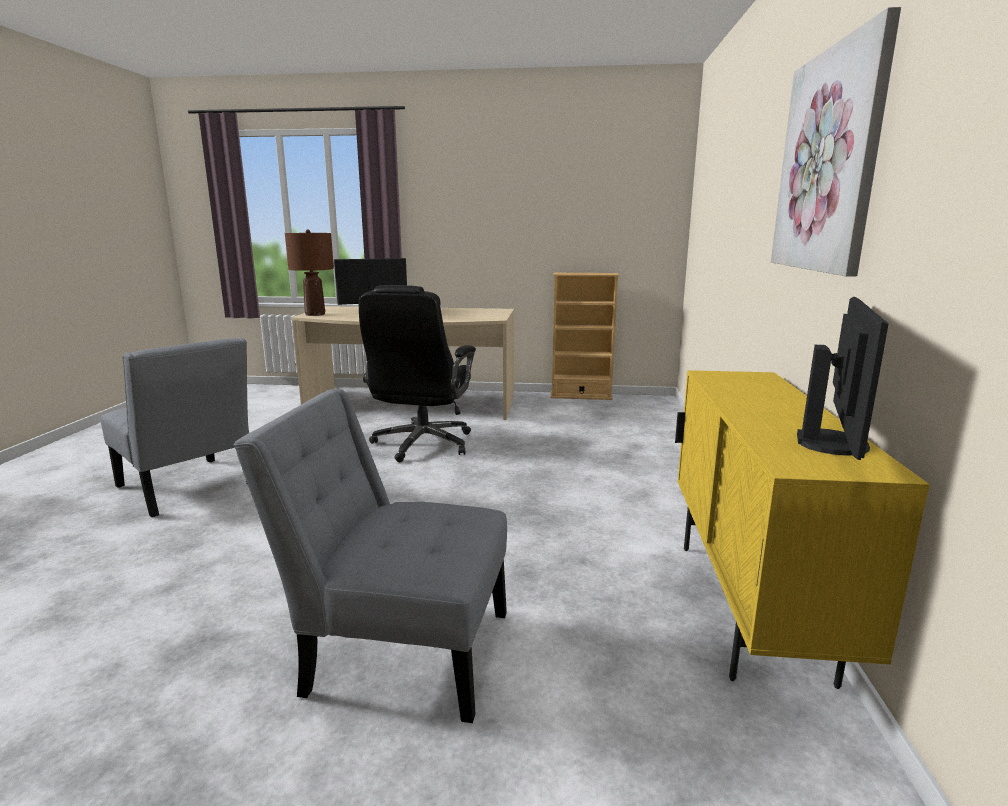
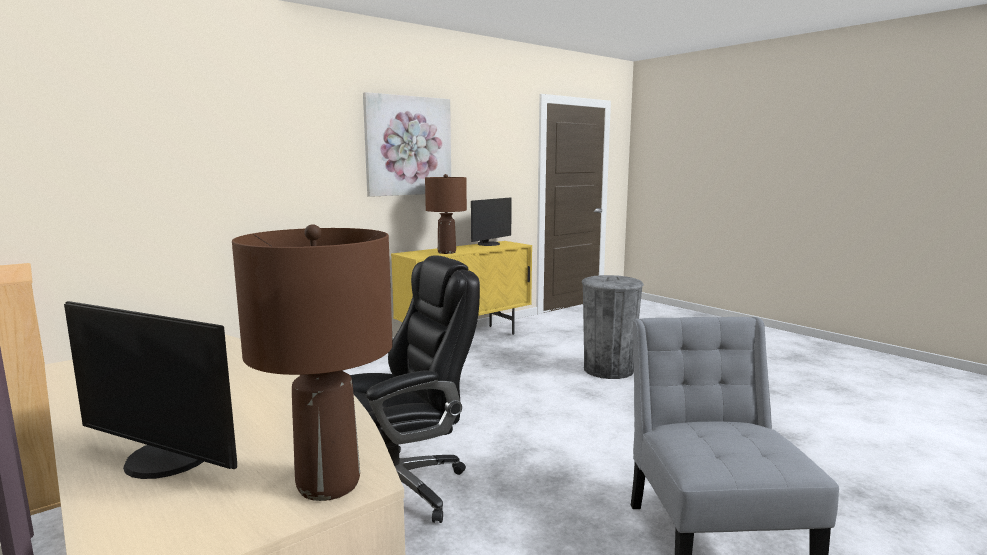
camera: 135 degrees left, 5 degrees down
(399, 649) = (608, 370): grey chair -> grey trash can
(736, 392) = (447, 252): none -> brown table lamp
(834, 443) = (489, 244): monitor -> monitor turned 150 degrees clockwise

